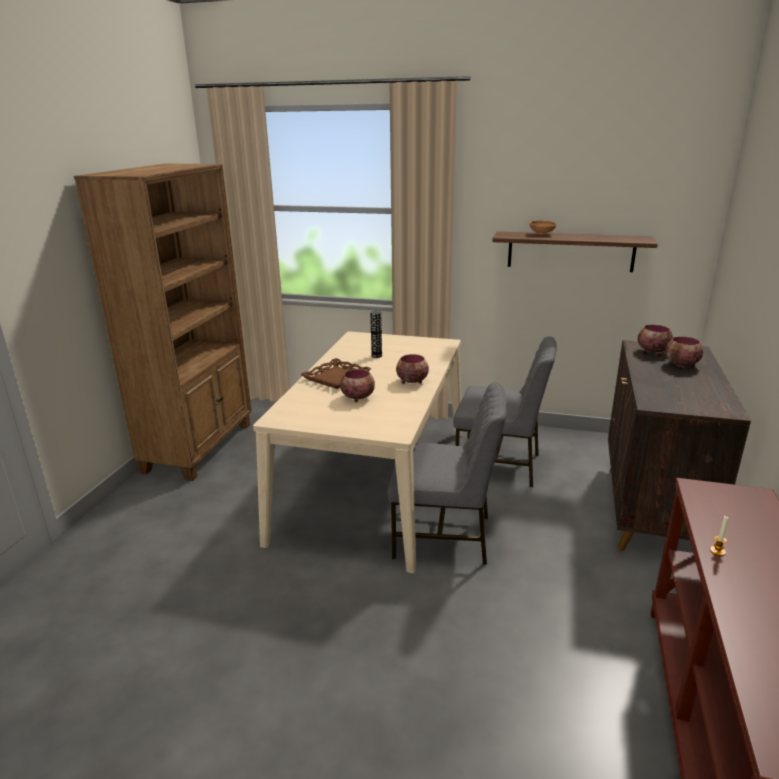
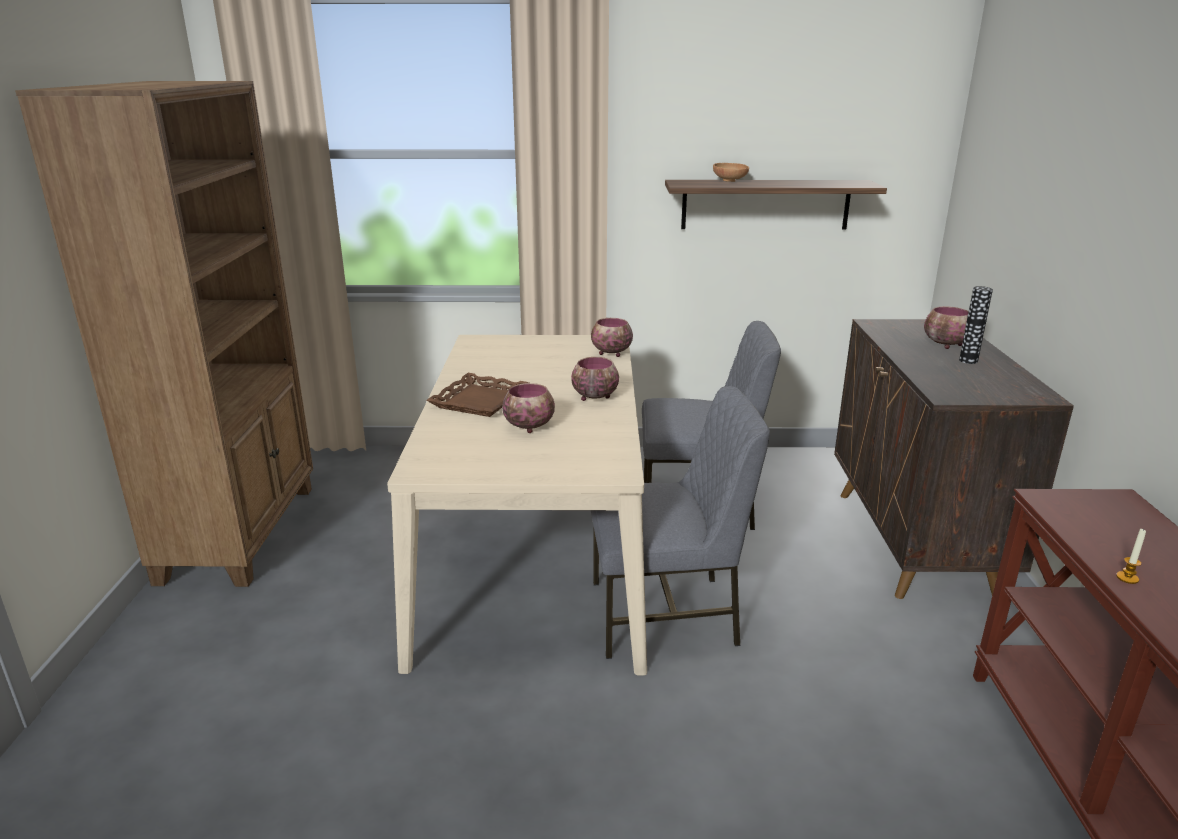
camera: 15 degrees left, 0 degrees up
(376, 356) = (522, 365): vase -> vase (968, 360)
(652, 352) = (899, 331): bowl -> bowl (610, 353)

